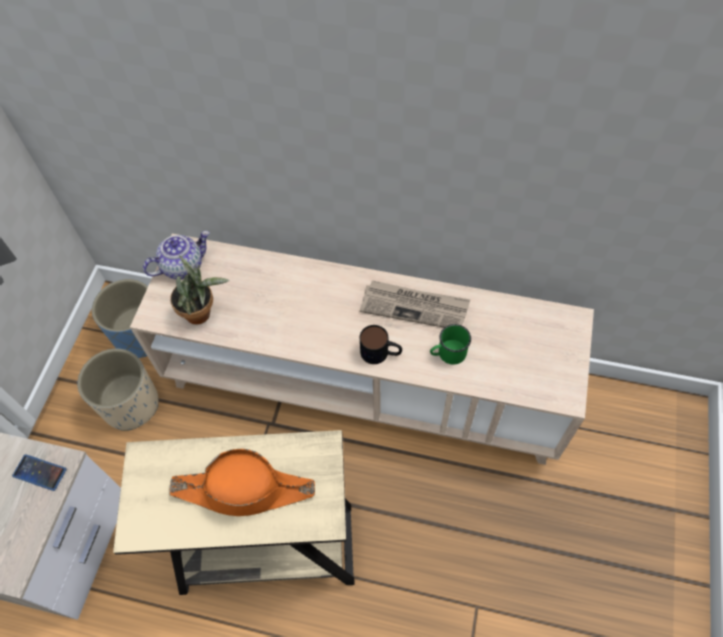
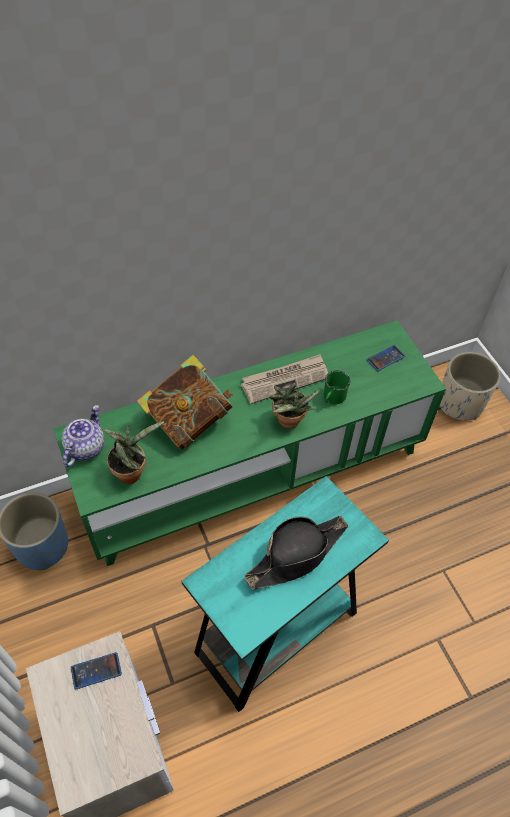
camera: 40 degrees left, 5 degrees down
(131, 404) = (78, 603): beige planter -> beige planter (460, 403)
(245, 490) = (297, 554): orange hat -> black hat
(267, 548) = (276, 632): beige side table -> turquoise side table
(290, 293) = (188, 419): none -> book
(364, 383) = (252, 473): beige tv stand -> green tv stand
(381, 353) = (288, 423): mug -> potted plant
(542, 344) = (385, 358): none -> phone

